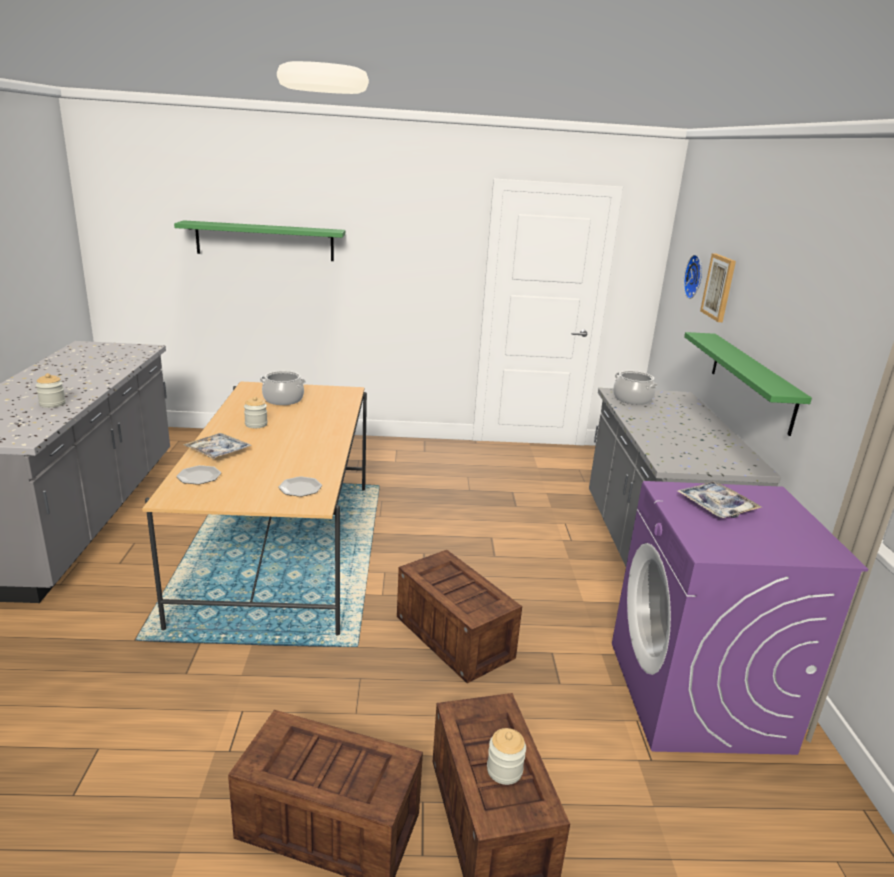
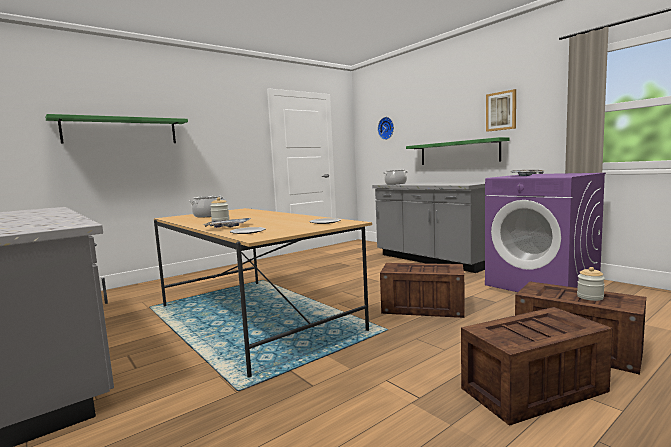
camera: 35 degrees left, 15 degrees down
(52, 404) = (45, 220): jar -> none
(719, 287) = (410, 124): picture -> picture (501, 111)

